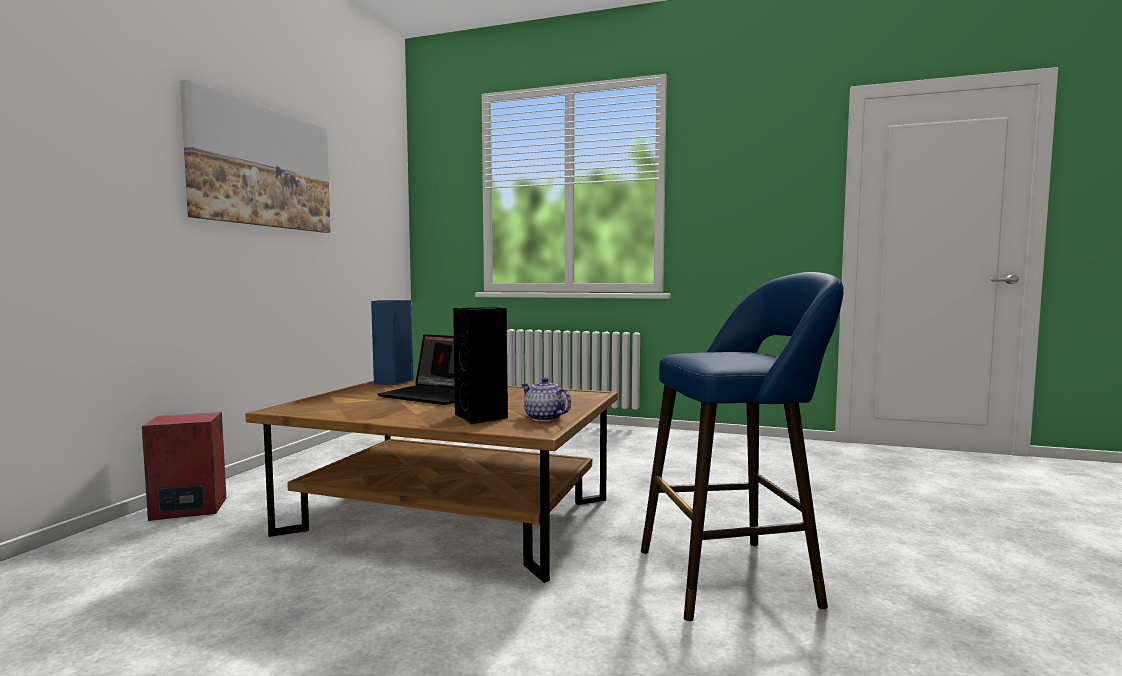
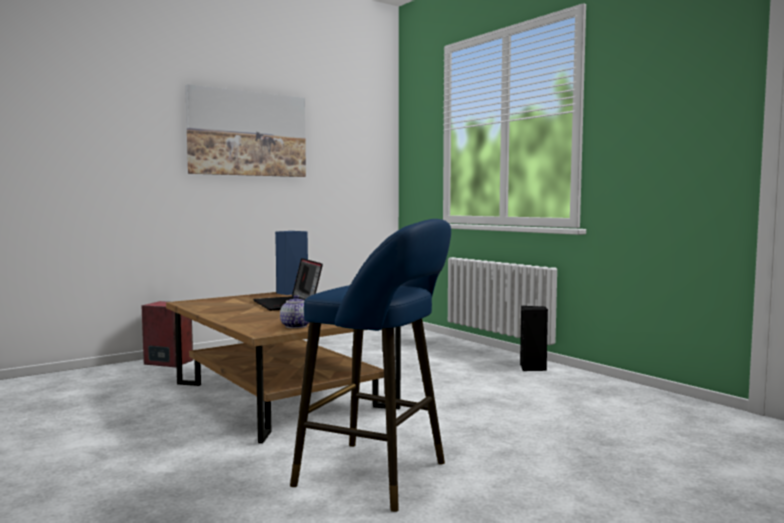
camera: 35 degrees right, 0 degrees up
(482, 417) = (264, 320): black speaker -> black speaker (533, 368)

